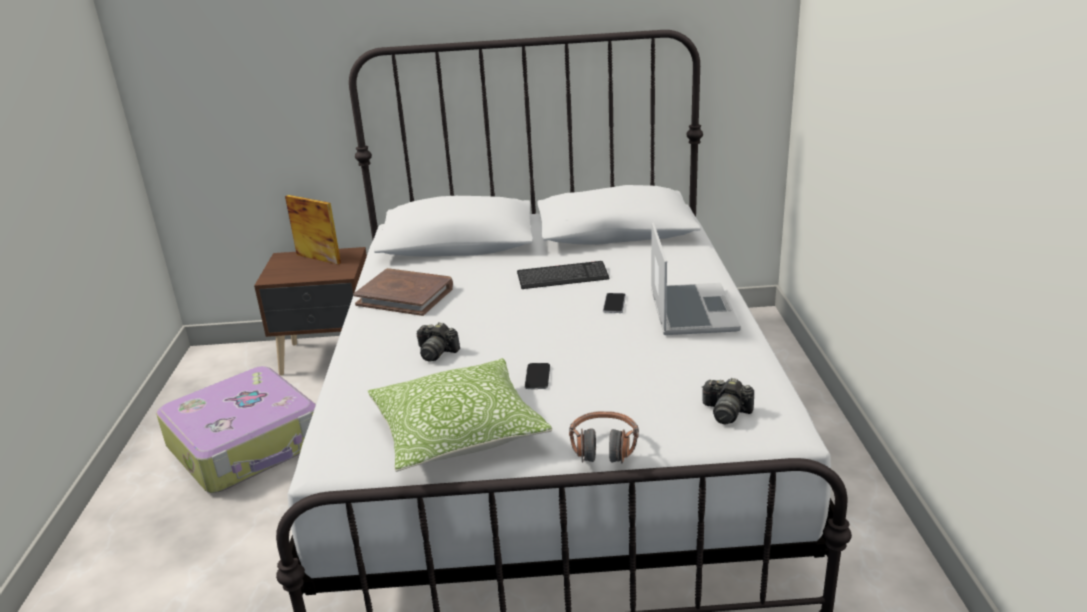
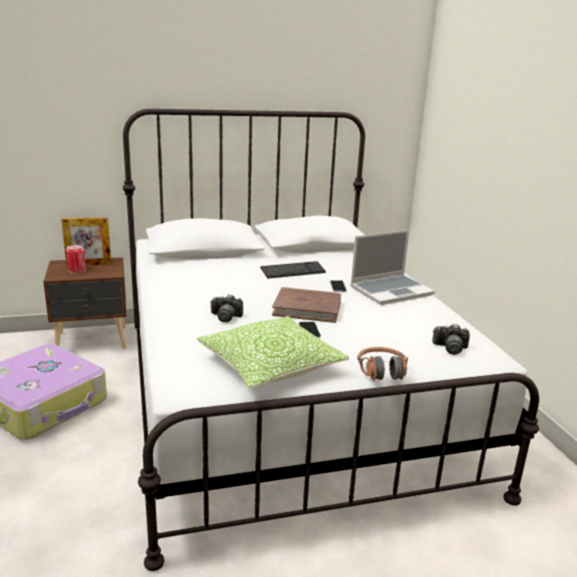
camera: 15 degrees left, 5 degrees down
(300, 267) = (77, 270): none -> can
(318, 258) = (89, 264): picture frame -> picture frame turned 150 degrees clockwise
(405, 296) = (183, 282): brown book -> brown book (307, 308)
(690, 311) = (391, 290): laptop -> laptop turned 75 degrees clockwise

